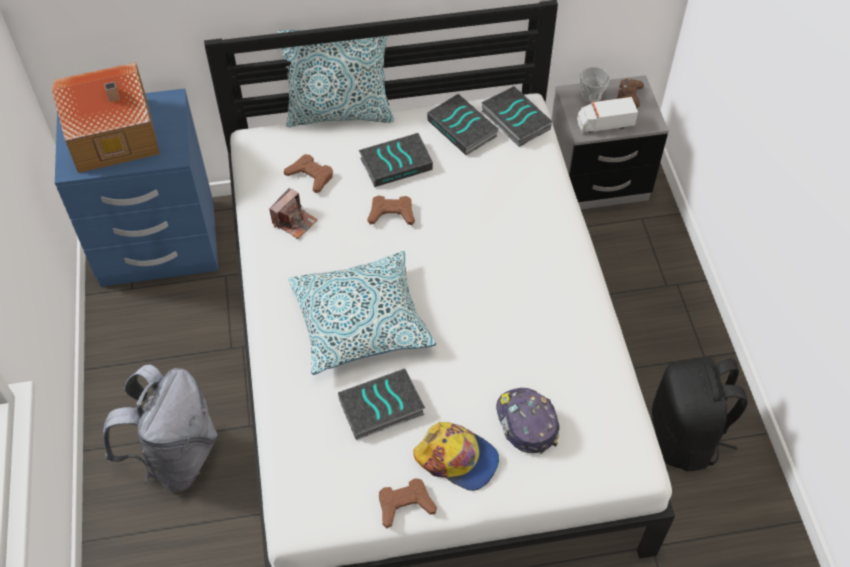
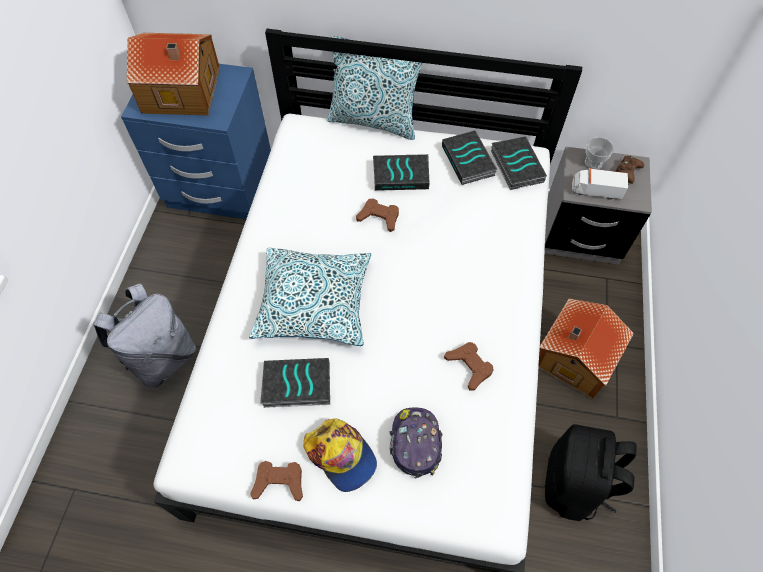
camera: 20 degrees right, 5 degrees up
(294, 222) = (298, 201): camera -> none
(310, 176) = (328, 166): brown game controller -> brown game controller (469, 366)
(638, 311) = (573, 357): none -> toy house

